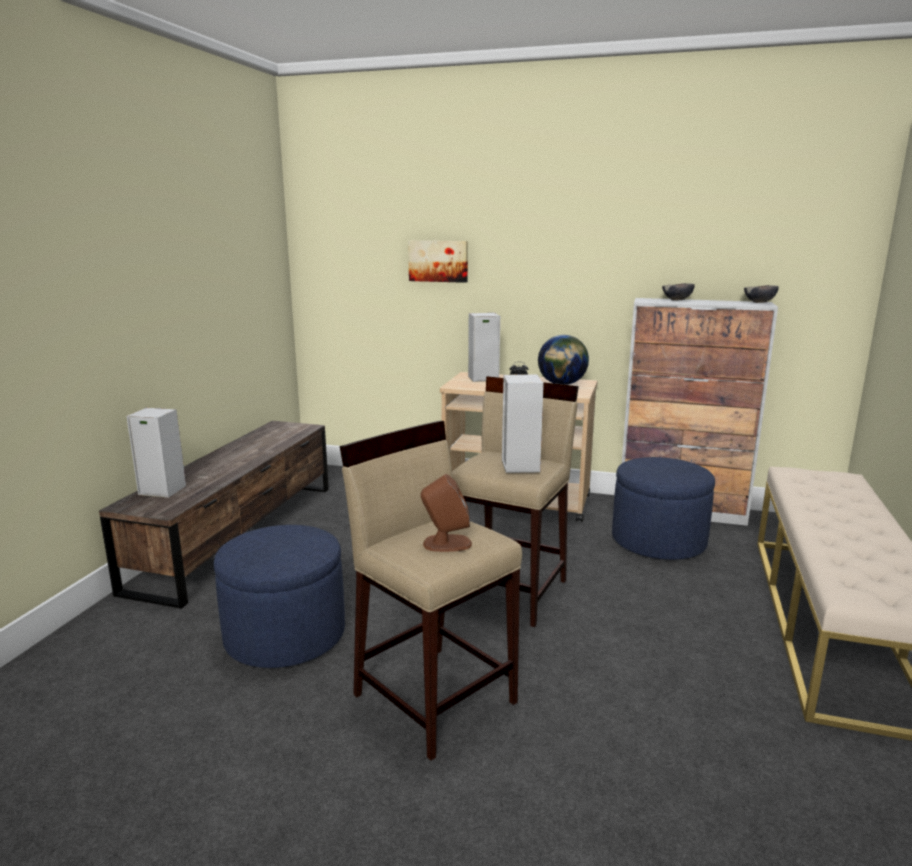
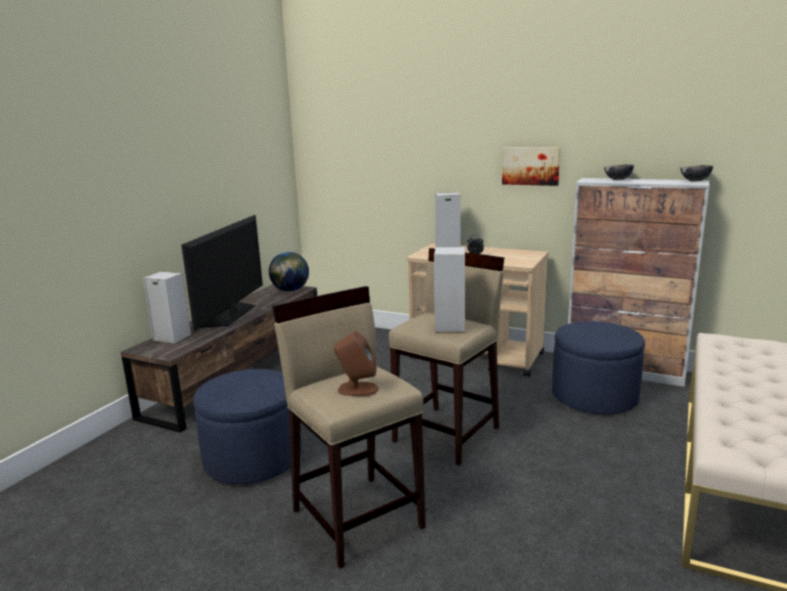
camera: 10 degrees right, 0 degrees up
(229, 460) = (231, 315): none -> television
(438, 261) = (412, 148): picture -> picture (531, 166)
(562, 384) = (514, 255): globe -> globe (290, 290)

